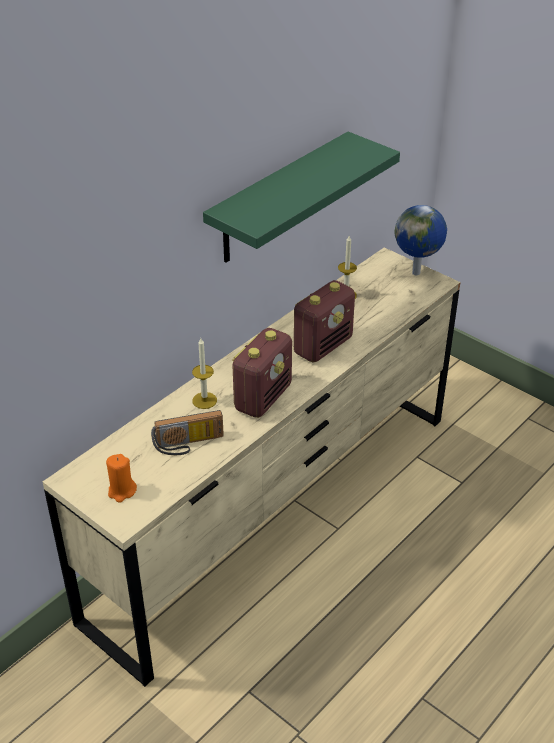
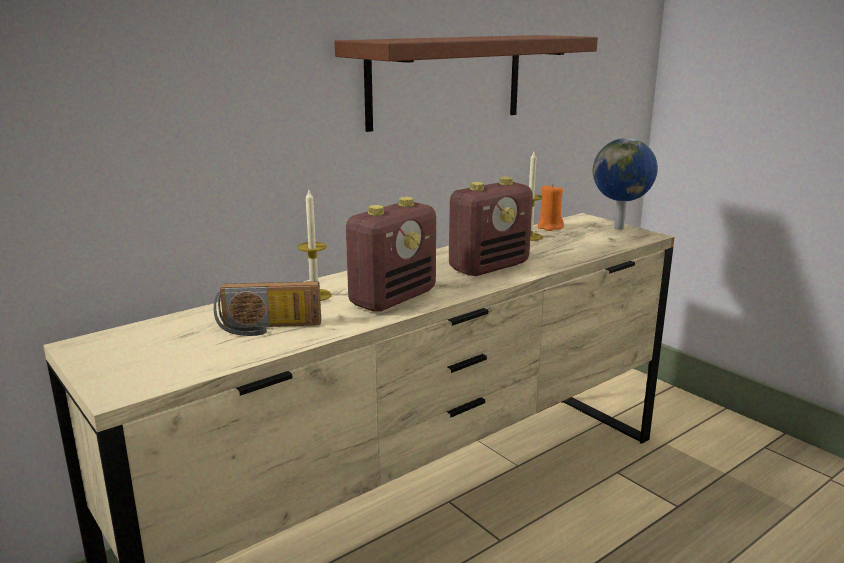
camera: 10 degrees right, 20 degrees down
(122, 491) = (141, 362): orange candle -> orange candle (550, 227)
(279, 199) = (446, 80): green shelf -> brown shelf

